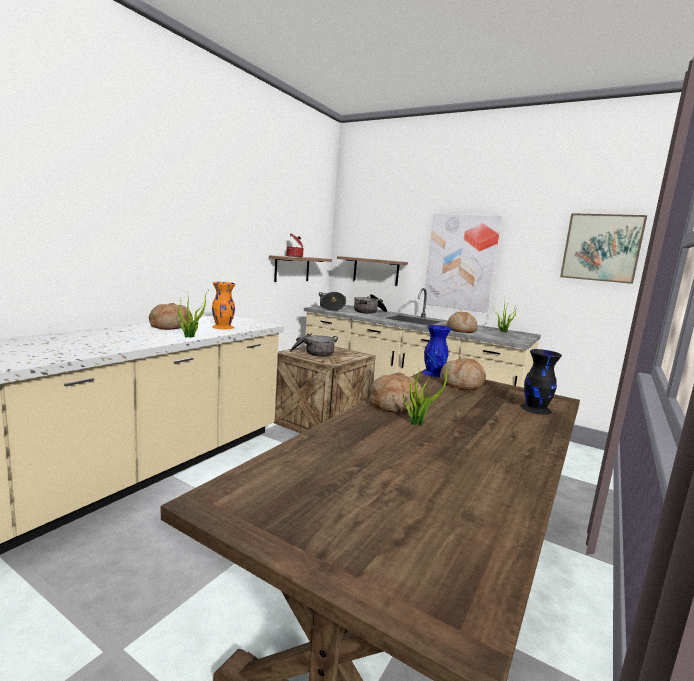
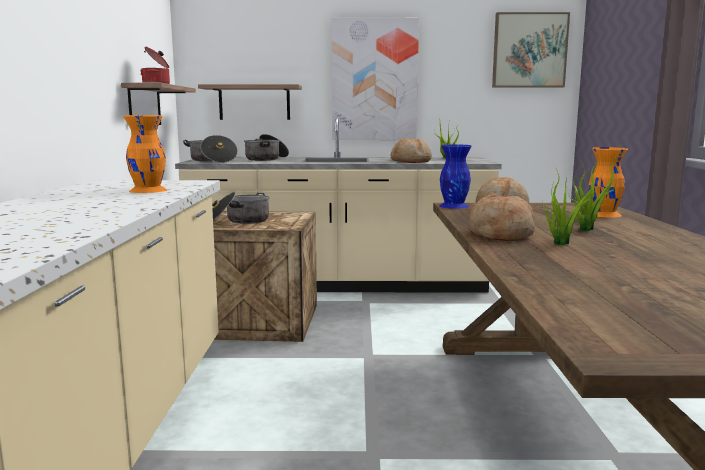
camera: 30 degrees left, 0 degrees up
(170, 326) = (67, 199): bread -> none
(191, 336) = (144, 203): potted plant -> potted plant (586, 229)
(536, 409) = (604, 214): black vase -> orange vase

